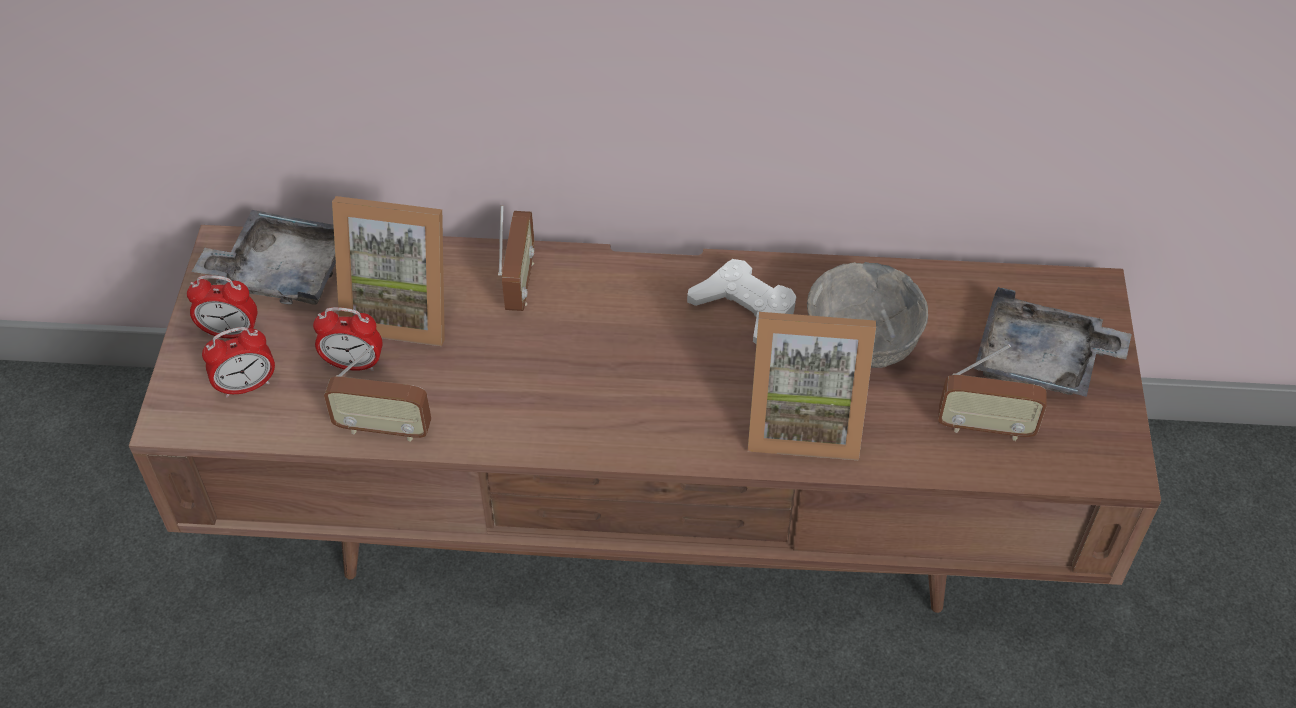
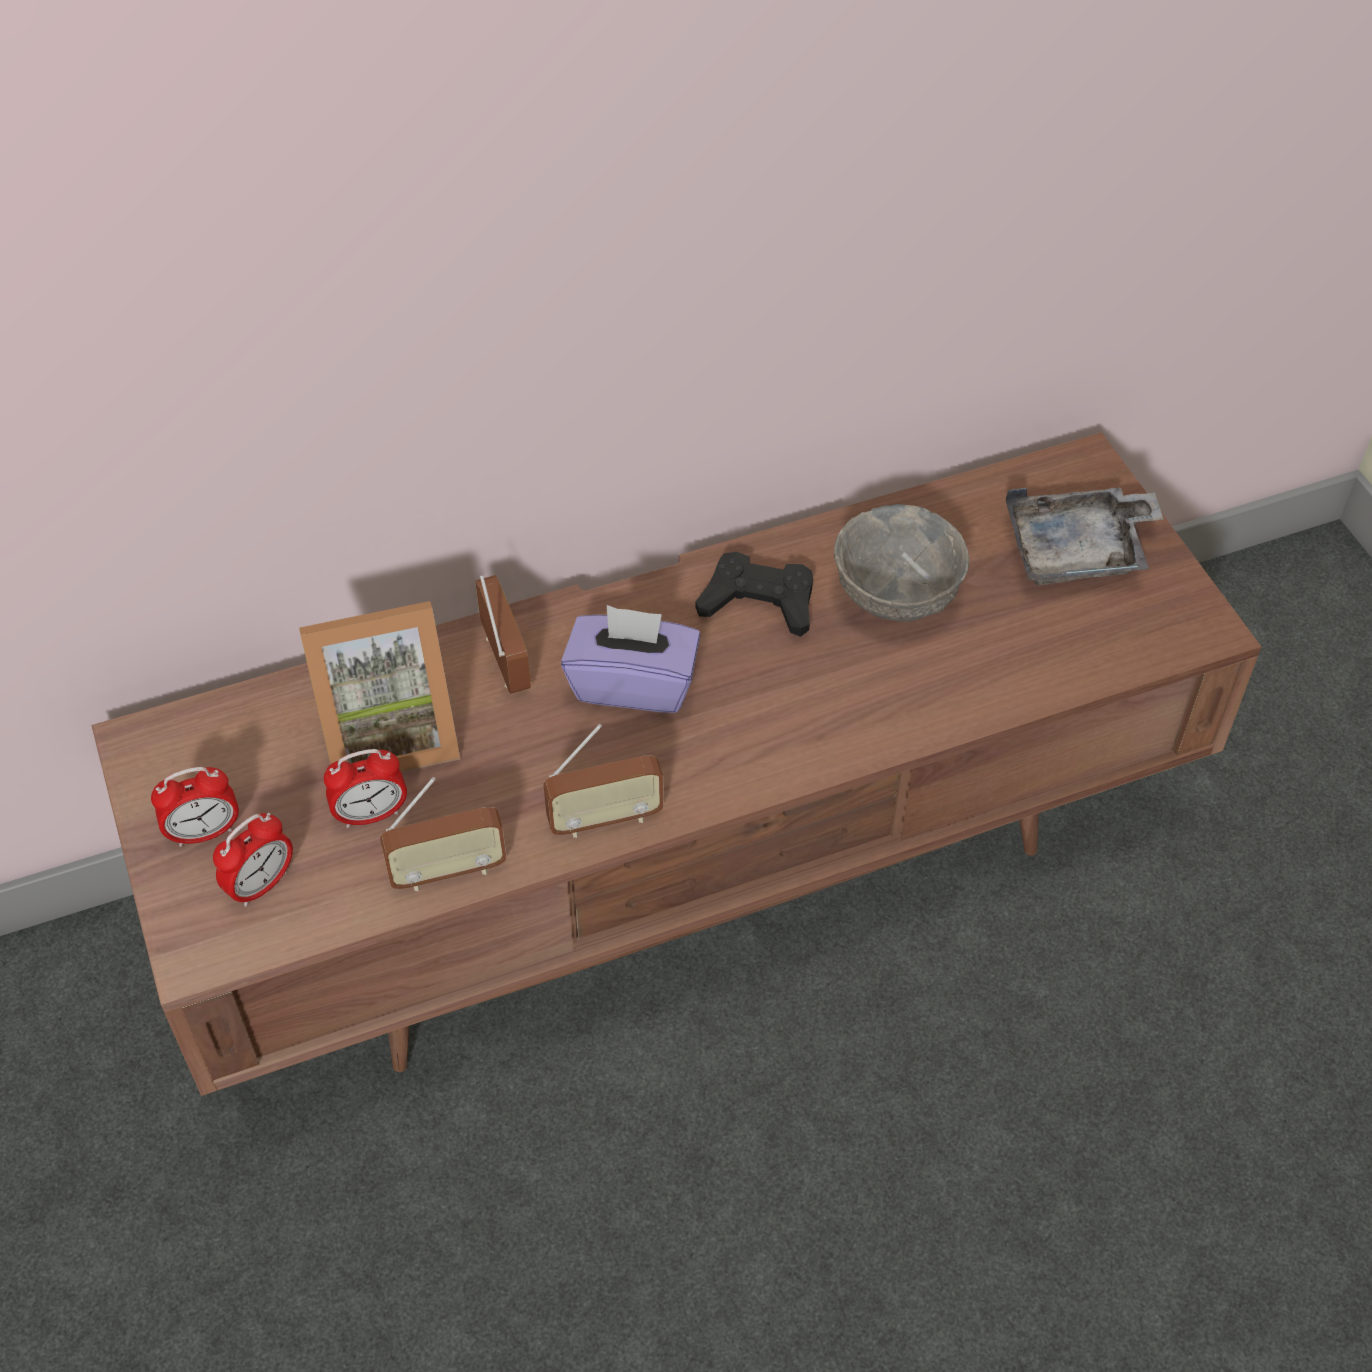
camera: 25 degrees left, 0 degrees up
(281, 272) = (224, 744): grey tray -> none
(607, 337) = (633, 683): none -> purple tissue box
(744, 308) = (759, 602): white game controller -> black game controller
(803, 420) = (885, 695): picture frame -> none
(985, 427) = (1063, 636): radio -> radio (605, 819)

